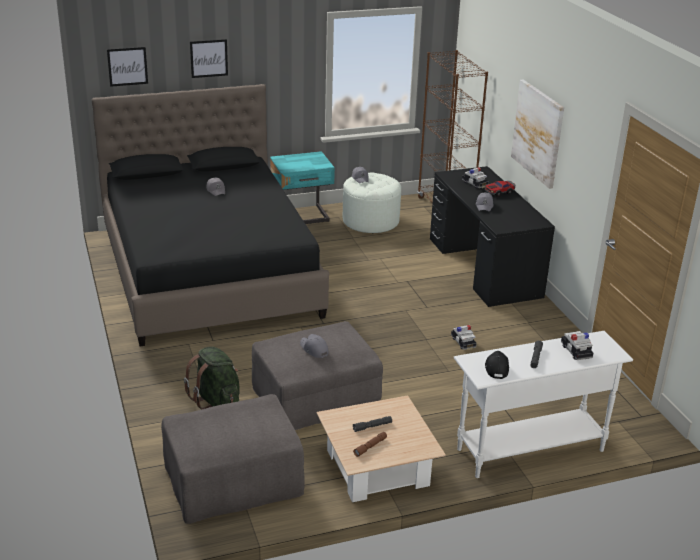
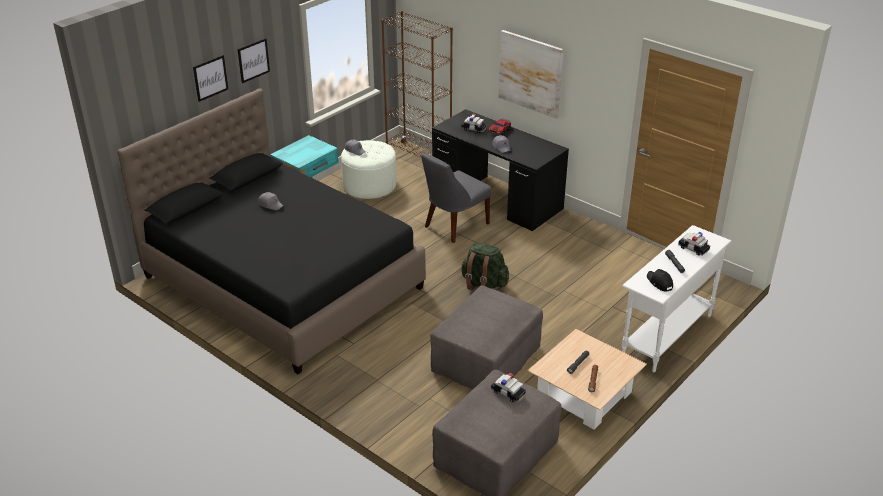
camera: 30 degrees left, 5 degrees up
(127, 66) = (142, 108): picture -> picture (253, 60)
(216, 400) = (412, 394): green backpack -> green backpack (483, 284)
(314, 349) = (488, 319): grey cap -> none
(413, 278) = (454, 226): none -> grey chair
(463, 342) = (543, 268): toy car -> toy car (508, 393)

